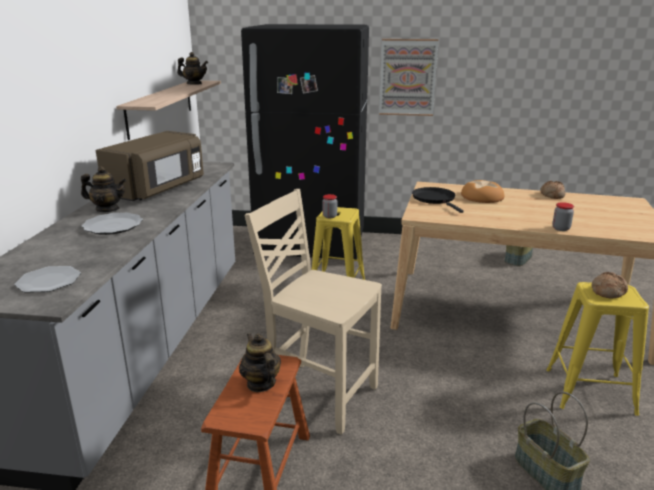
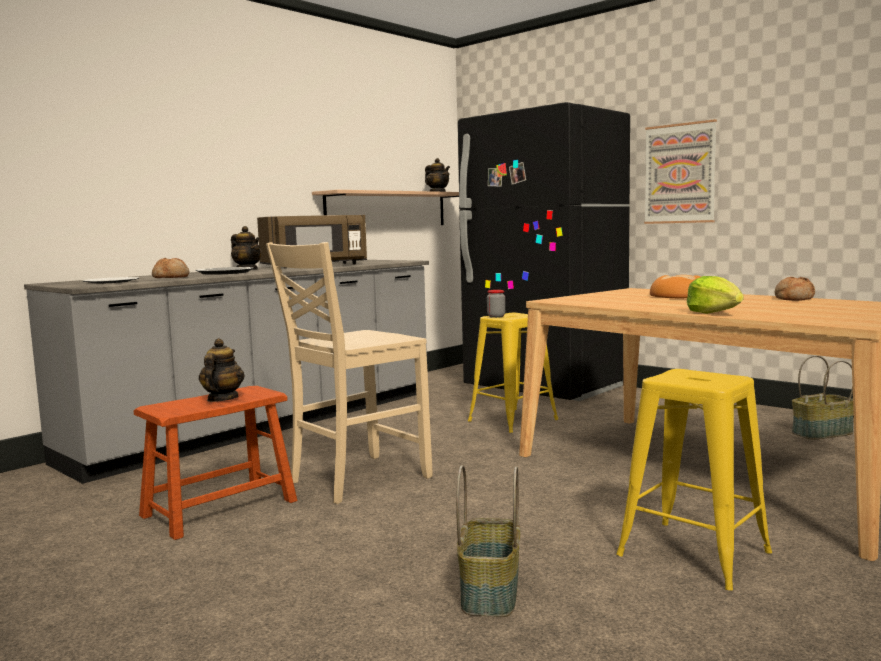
camera: 35 degrees right, 15 degrees down
(319, 393) = (356, 479): beige chair -> beige chair turned 105 degrees counterclockwise
(435, 199) = (610, 295): black frying pan -> none
(561, 228) = (714, 313): jar -> lettuce
(607, 291) = (695, 376): bread -> bread (171, 277)

